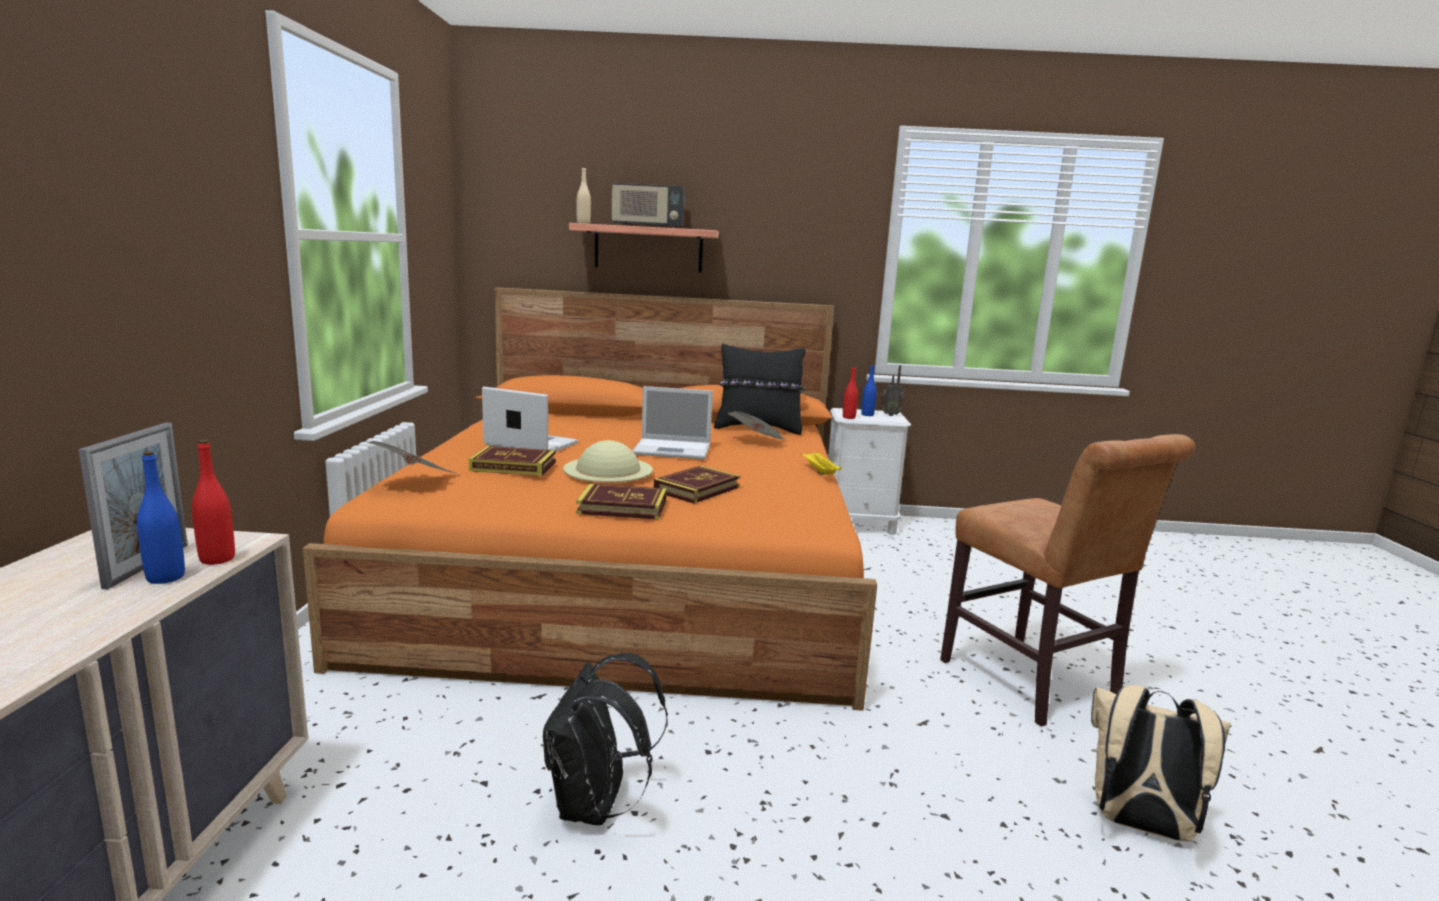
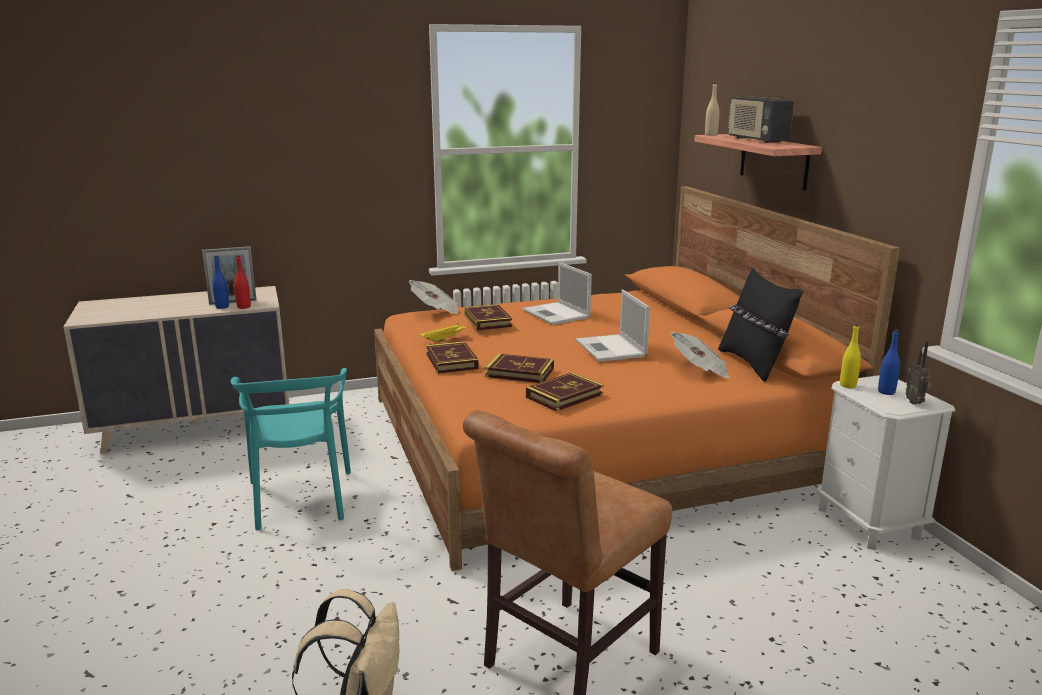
camera: 70 degrees right, 5 degrees up
(529, 444) = (557, 314): laptop -> laptop turned 150 degrees clockwise
(595, 806) = (300, 499): black backpack -> turquoise chair
(608, 469) = (523, 342): beige hat -> none
(782, 487) = (564, 396): none -> book
(819, 471) = (636, 403): yellow tray -> yellow tray (444, 339)
(848, 417) = (848, 385): red bottle -> yellow bottle

